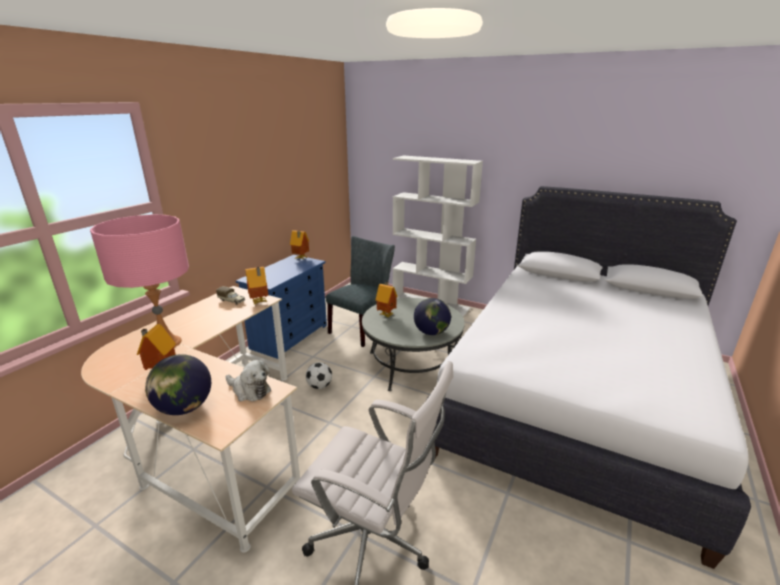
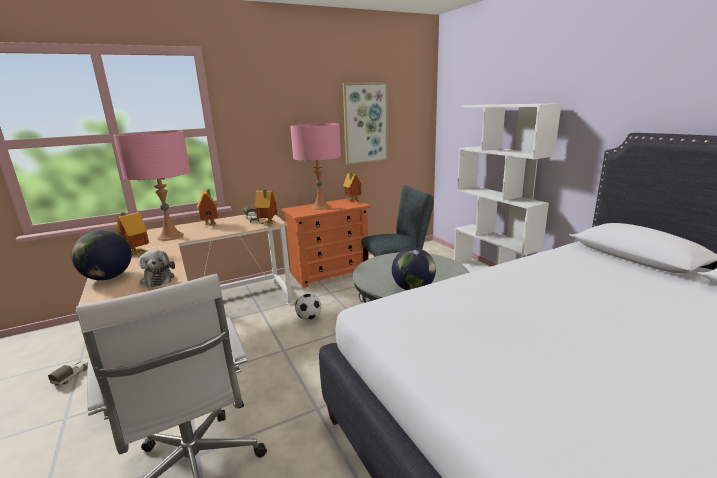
camera: 35 degrees right, 5 degrees down
(114, 546) = (72, 376): none -> toy truck
(278, 271) = (320, 207): none -> pink table lamp
(290, 336) = (330, 272): blue dresser -> orange dresser
(297, 176) = (365, 123): none -> picture
(386, 314) = (390, 263): toy house -> toy house (211, 224)

